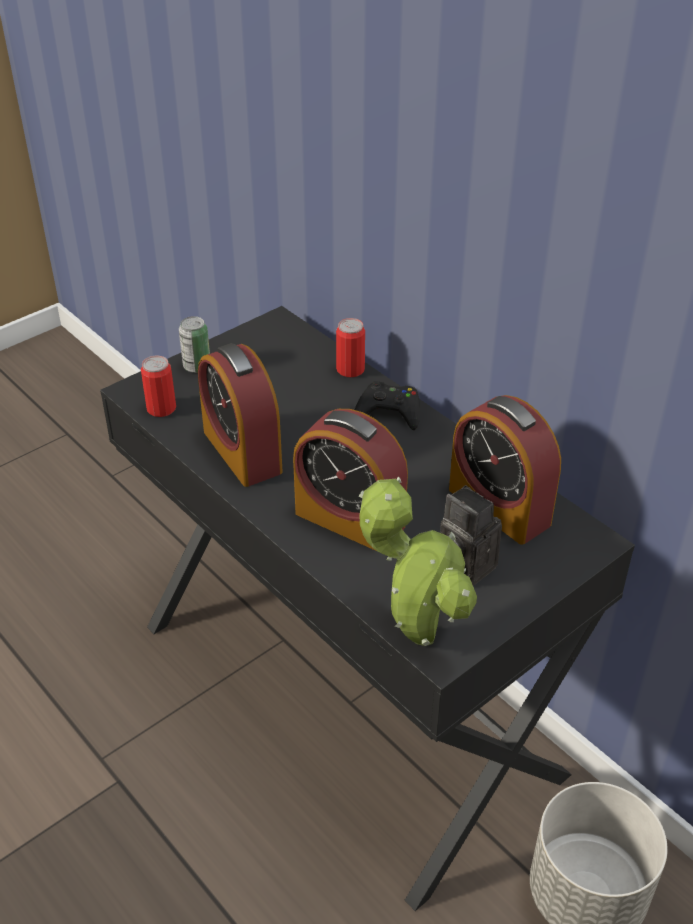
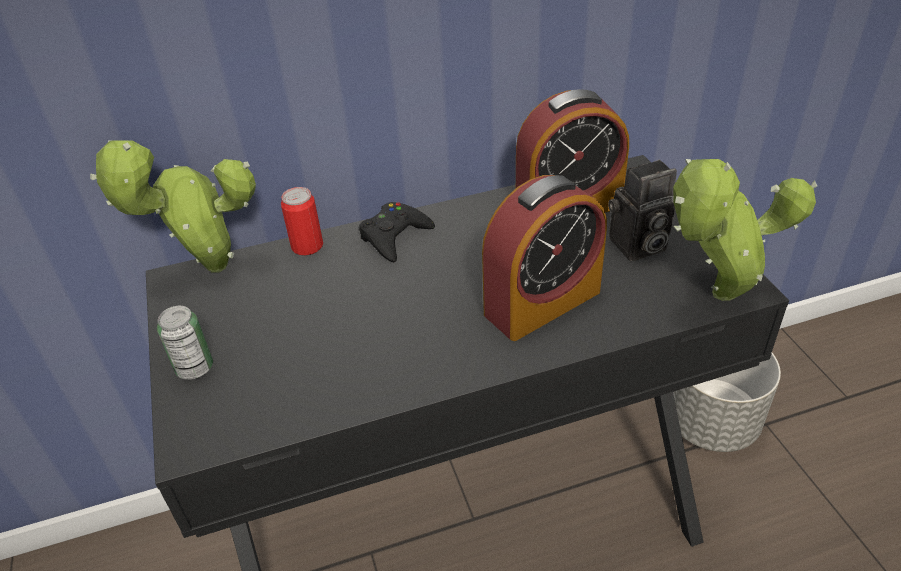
camera: 65 degrees left, 0 degrees up
(161, 408) = (251, 421): can -> none
(242, 451) = (385, 361): alarm clock -> none
(297, 333) = (209, 269): none -> potted plant

